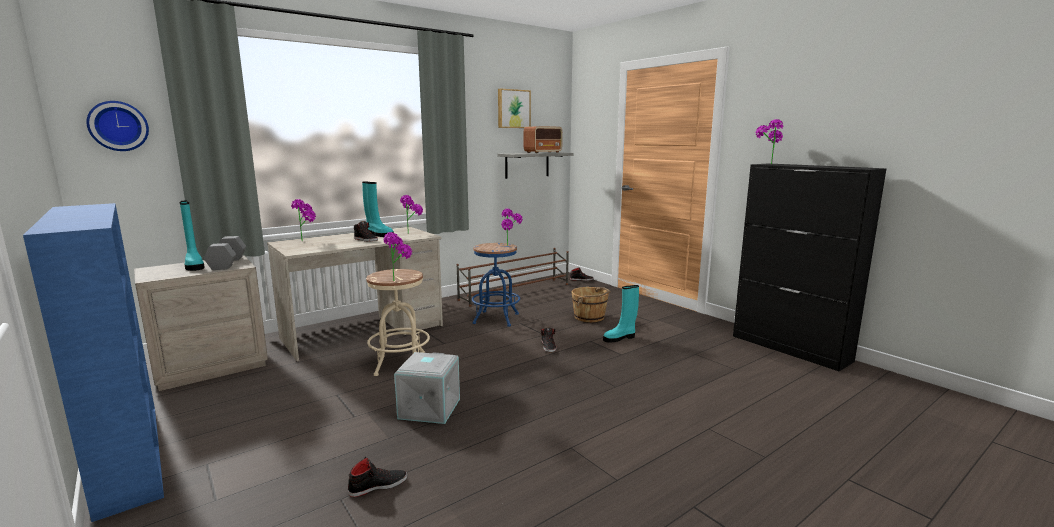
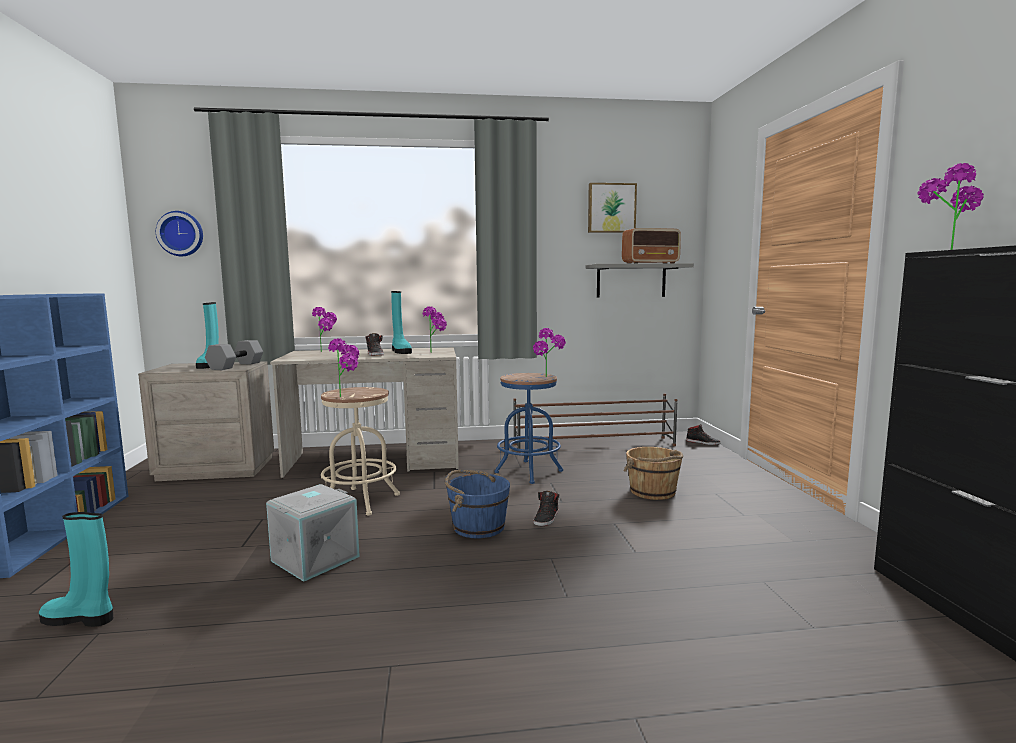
camera: 30 degrees right, 5 degrees down
(378, 485) = (145, 631): black shoe -> none
(512, 361) = (478, 526): none -> blue bucket
(620, 338) = (662, 529): turquoise boot -> turquoise boot (80, 619)

